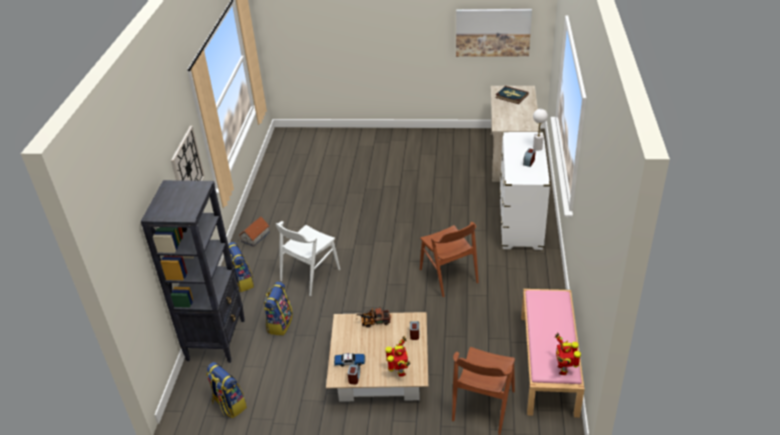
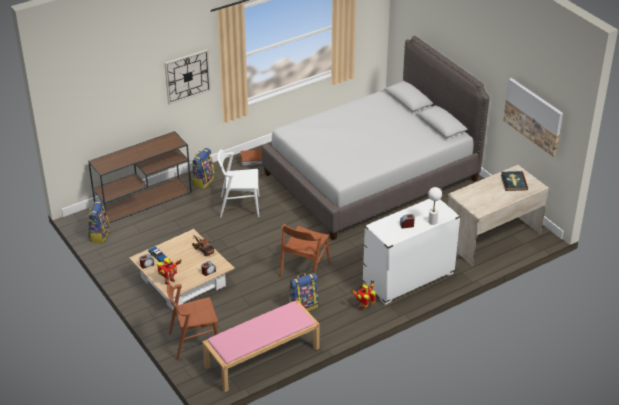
camera: 50 degrees right, 0 degrees up
(216, 339) = (144, 200): black bookcase -> brown console table
(279, 324) = (182, 218): backpack -> backpack (303, 306)
(365, 179) = (371, 177): none -> grey bed
(563, 369) = (228, 348): toy robot -> toy robot (364, 306)

